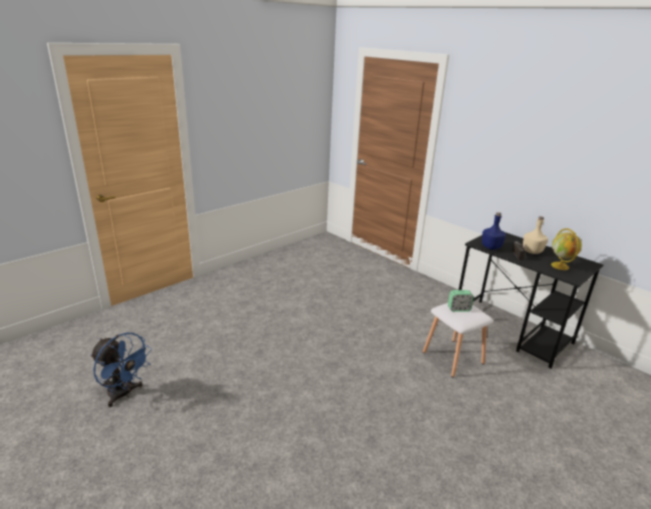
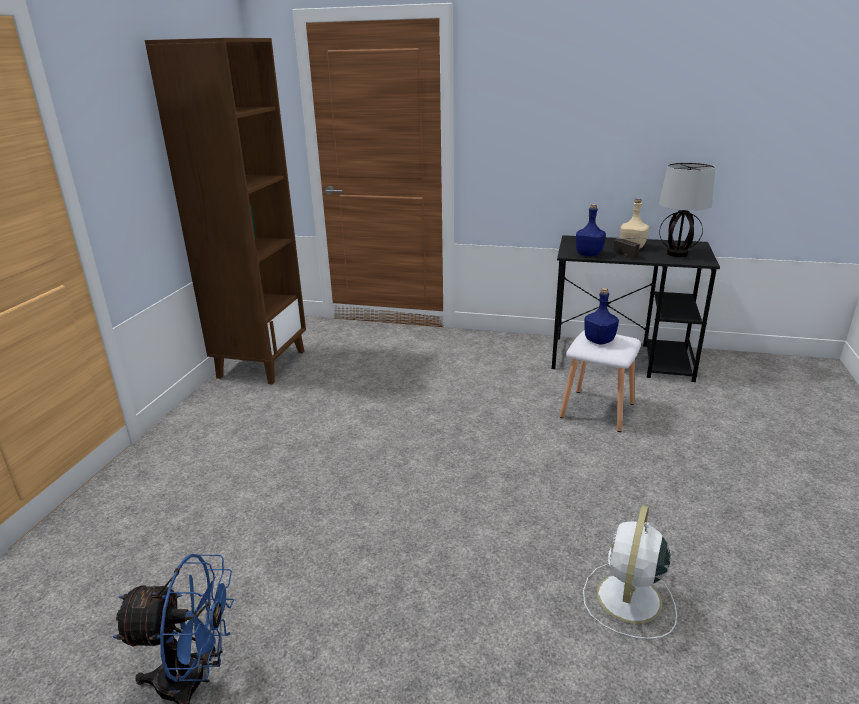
camera: 30 degrees left, 0 degrees up
(287, 256) = (261, 364): none -> brown bookcase
(344, 469) = (628, 600): none -> white fan
(458, 309) = (599, 340): alarm clock -> blue bottle
(560, 266) = (677, 254): globe -> table lamp

